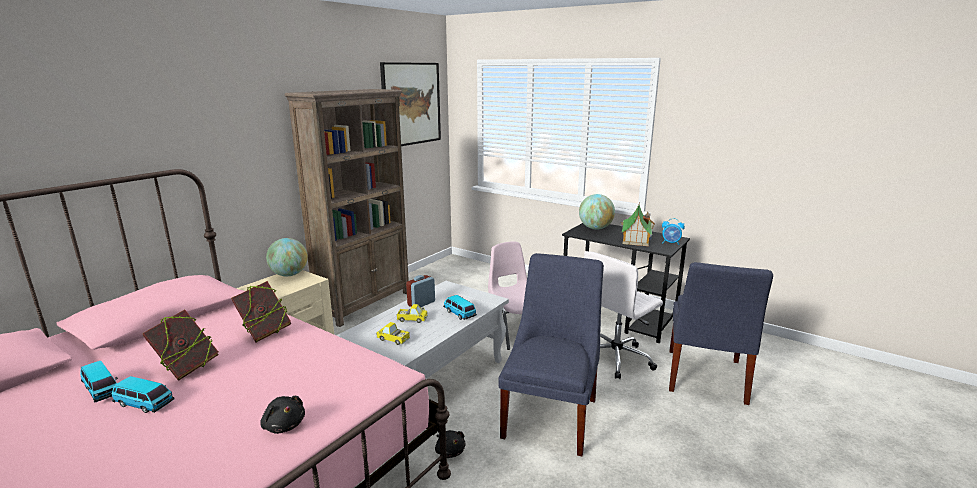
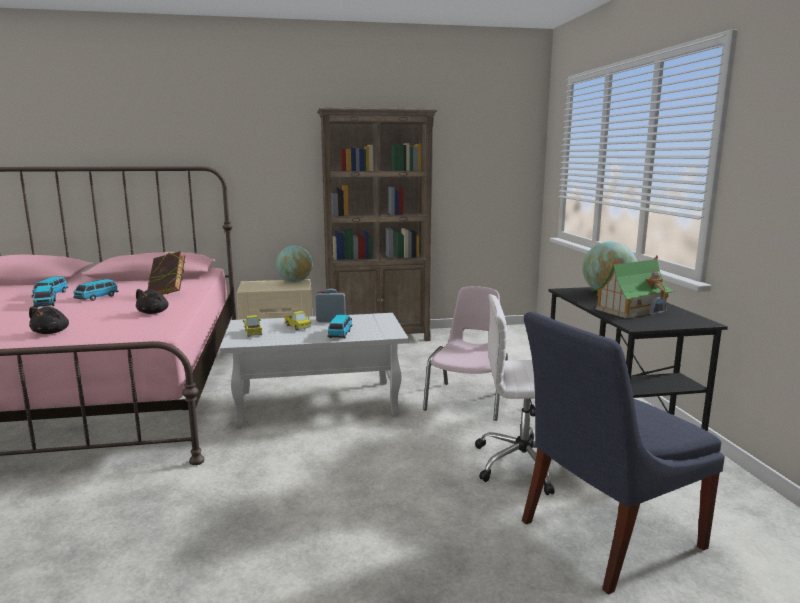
camera: 45 degrees right, 5 degrees down
(187, 368) = (96, 297): book -> toy car
(411, 104) = (483, 132): picture -> none
(449, 451) = (231, 451): black plush toy -> black plush toy (154, 313)
(552, 414) = (354, 472): blue chair -> none
(671, 243) = (672, 323): alarm clock -> none

